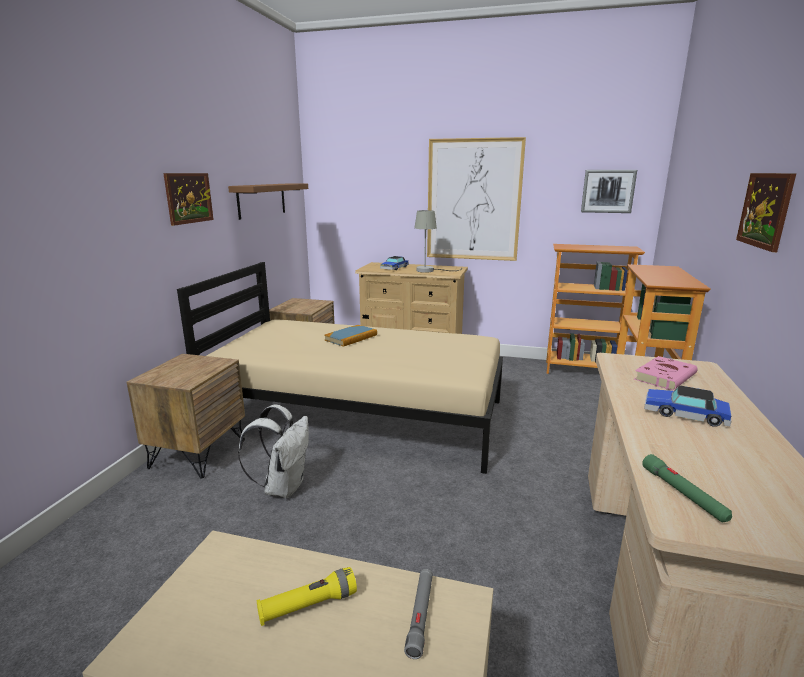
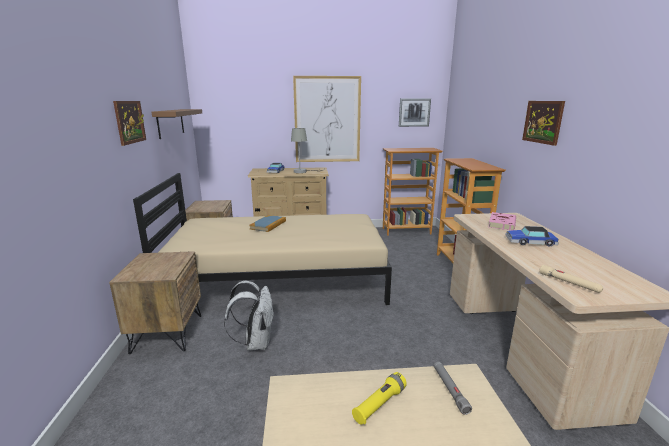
camera: 20 degrees left, 0 degrees up
(683, 494) = (569, 283): green flashlight -> beige flashlight

